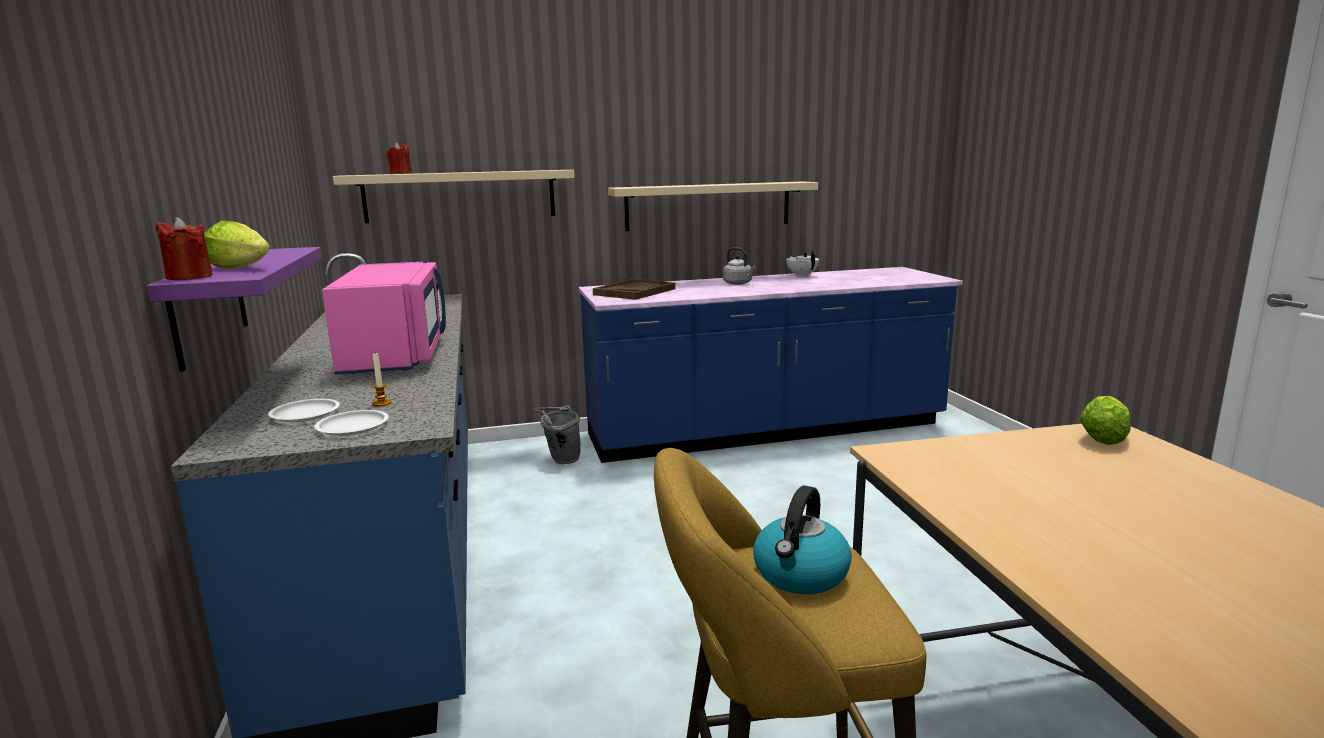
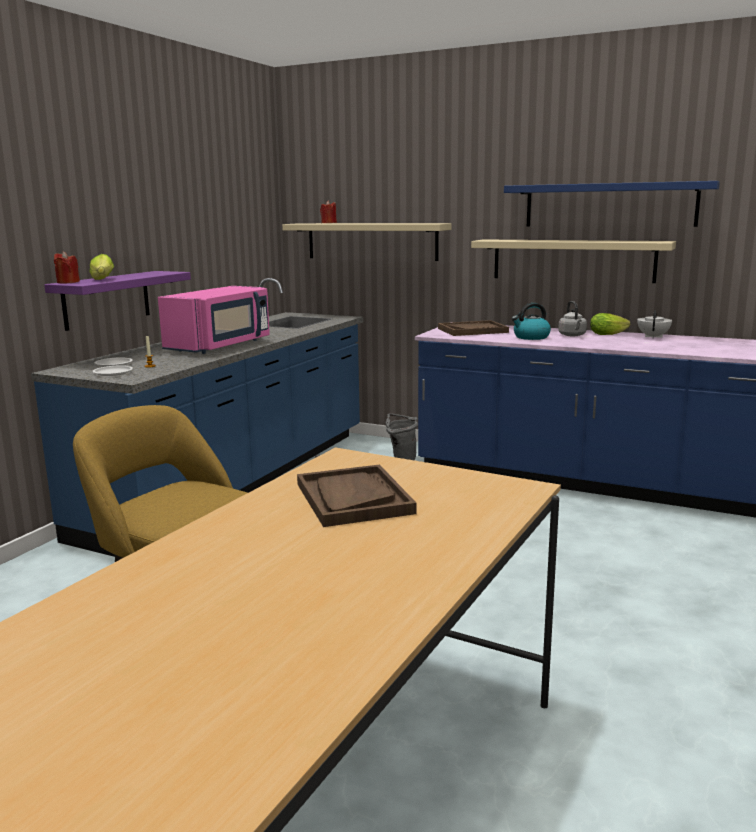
camera: 40 degrees right, 0 degrees up
(741, 146) = (609, 205): none -> blue shelf
(801, 575) = (191, 496): kettle -> kettle (531, 337)
(1055, 496) = (353, 498): none -> brown tray
(1105, 436) = (509, 488): lettuce -> lettuce (610, 334)

